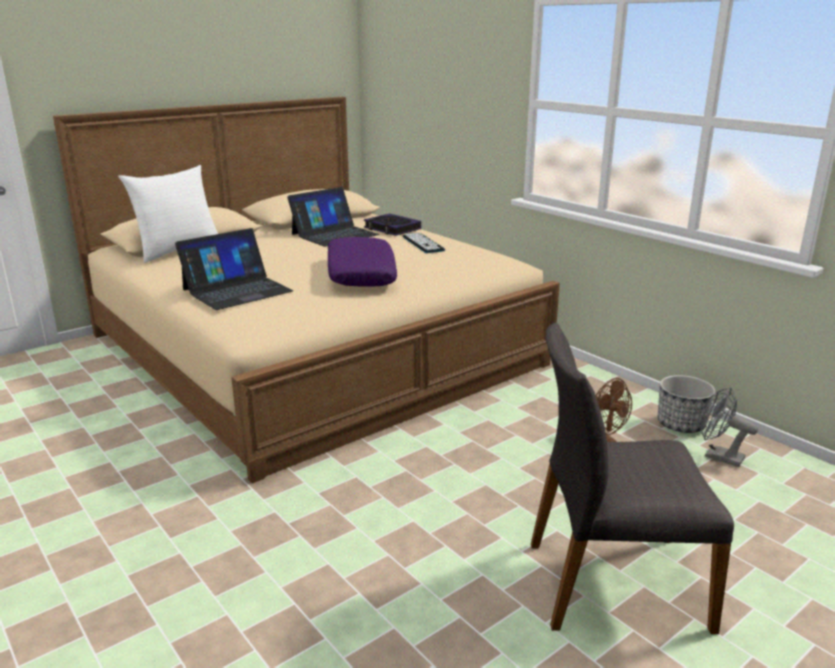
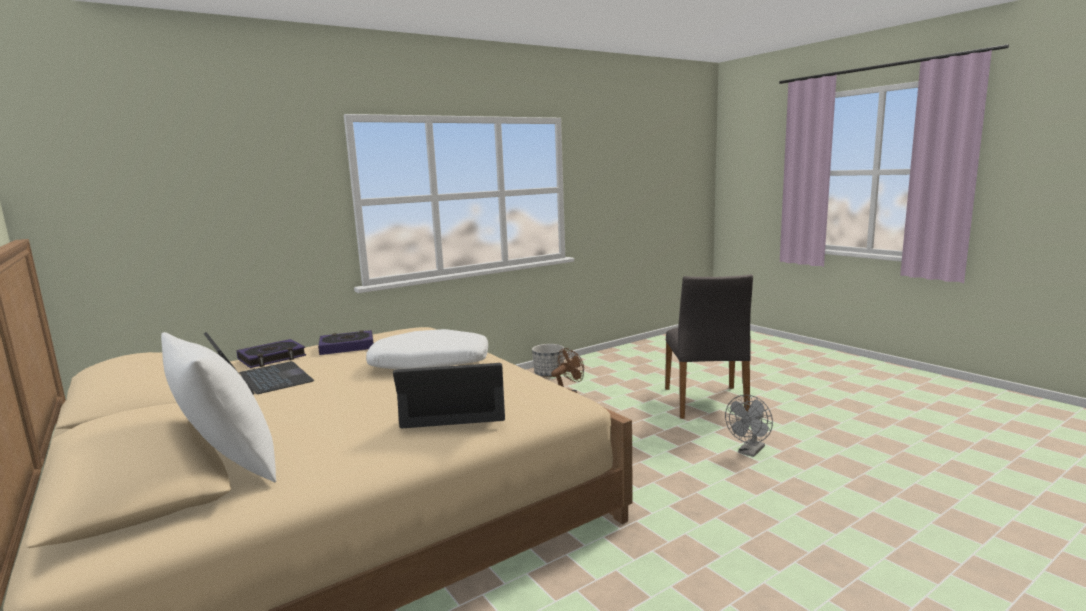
camera: 85 degrees left, 10 degrees down
(237, 290) = (454, 408): laptop -> laptop turned 60 degrees counterclockwise
(360, 274) = (429, 364): purple pillow -> white pillow
(423, 243) = (347, 347): keyboard -> book
(717, 456) = (585, 370): grey fan -> grey fan (749, 452)

